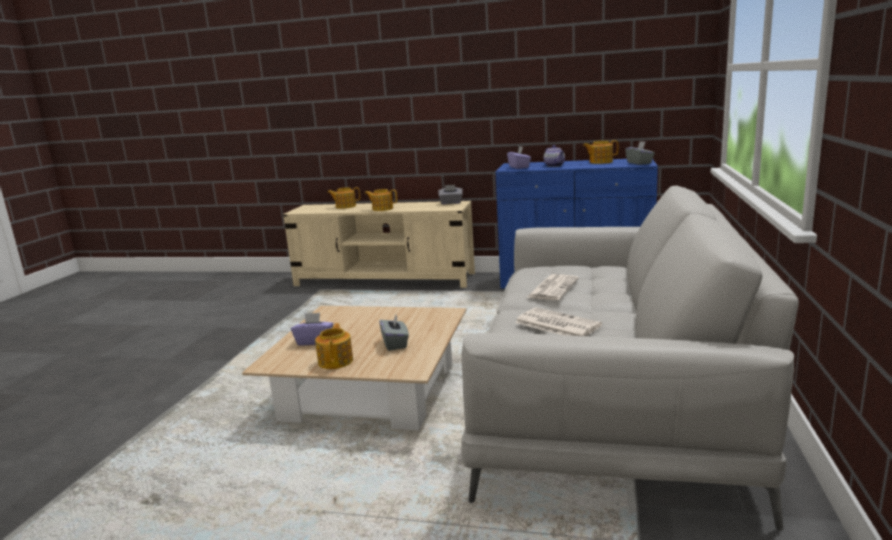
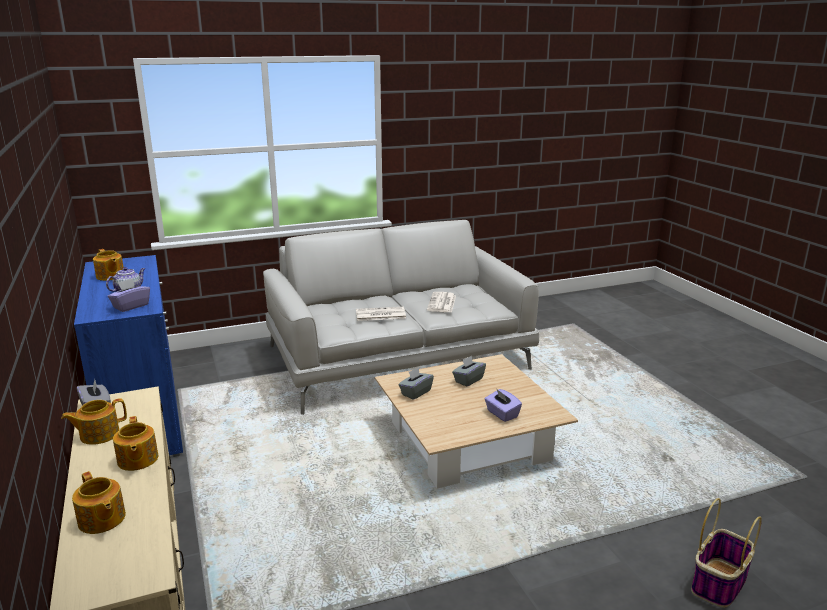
camera: 125 degrees left, 5 degrees up
(61, 429) = (719, 584): none -> basket
(336, 361) = (517, 390): teapot -> teapot (98, 434)
(639, 163) = (132, 261): grey tissue box -> grey tissue box (415, 392)

